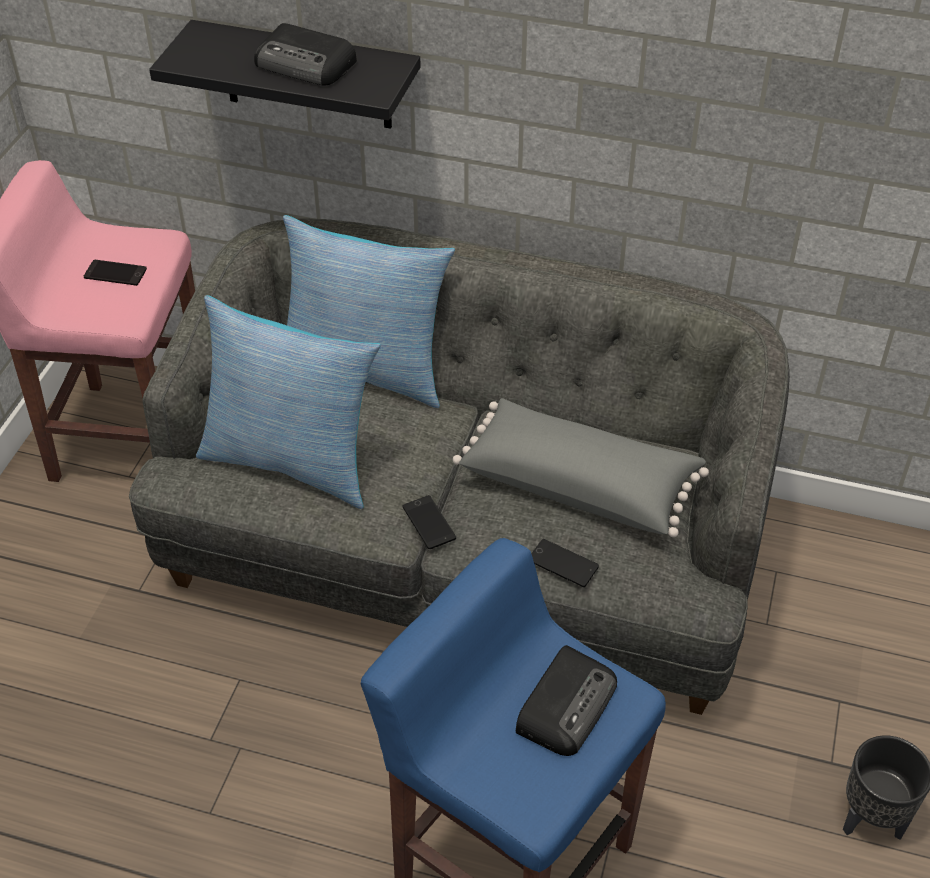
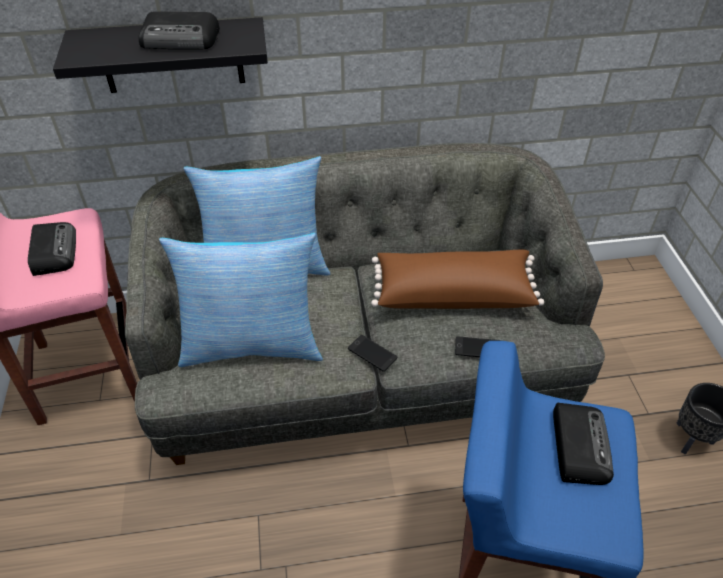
camera: 25 degrees left, 0 degrees up
(115, 273) = (54, 251): phone -> radio
(579, 483) = (453, 292): grey pillow -> brown pillow

